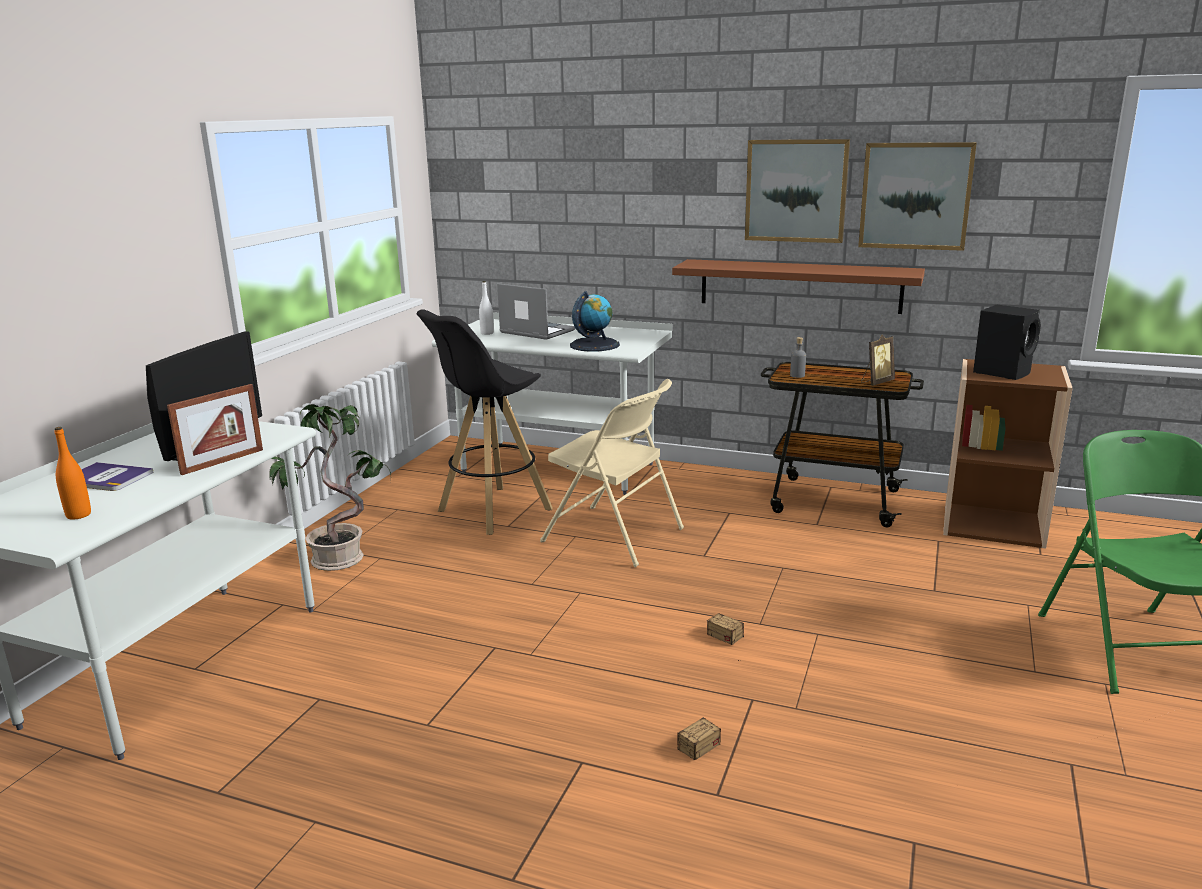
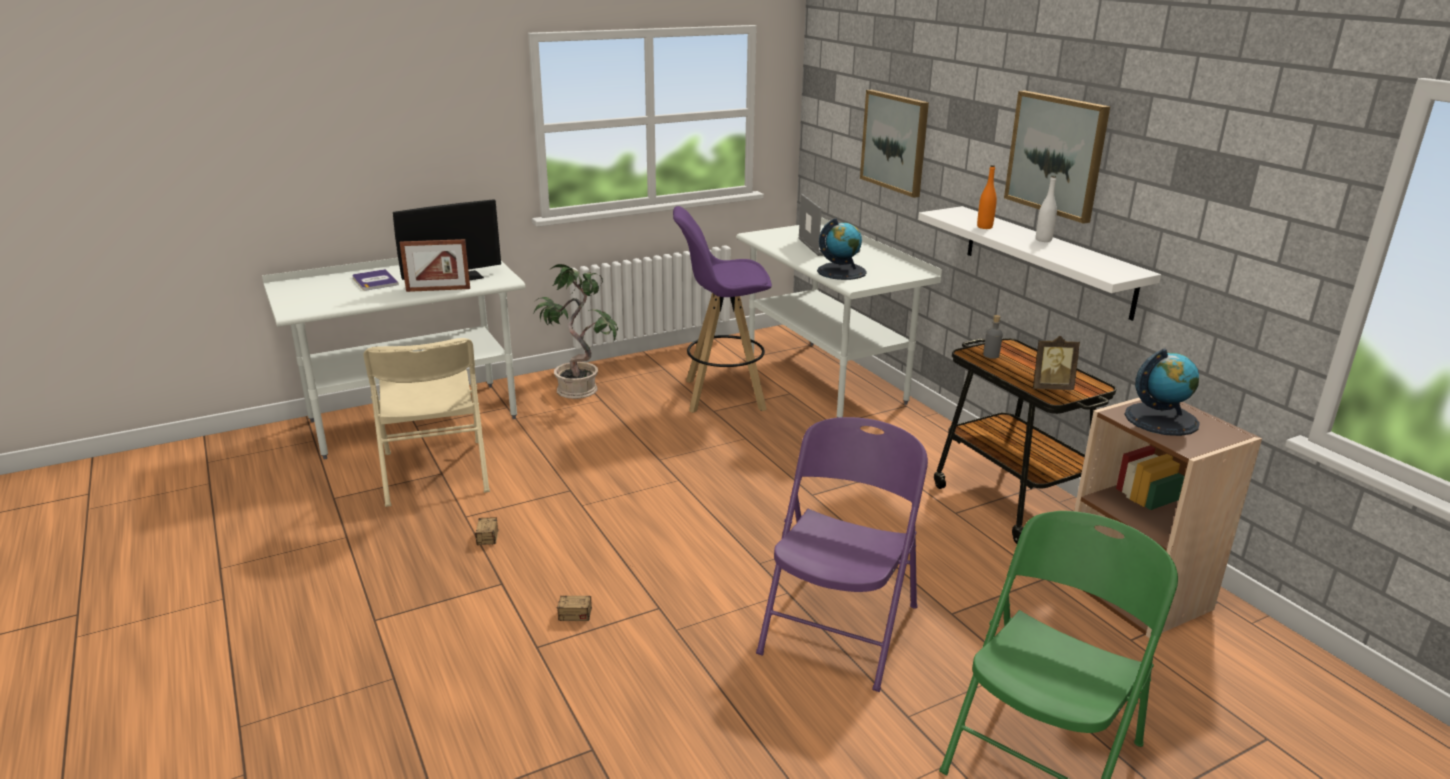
camera: 40 degrees right, 5 degrees up
(78, 515) = (326, 299): orange bottle -> orange bottle (984, 227)
(487, 333) = (788, 237): white bottle -> white bottle (1043, 240)
(491, 510) = (721, 394): black stool -> purple stool
(612, 535) = (772, 449): beige chair -> beige chair (435, 472)
(742, 644) = (720, 570): storage box -> storage box (485, 548)
(799, 286) = (1047, 260): brown shelf -> white shelf
(896, 639) = (840, 630): none -> purple chair
(915, 196) = (1163, 186): picture -> picture (895, 142)
(1003, 372) = (1161, 419): black speaker -> globe

